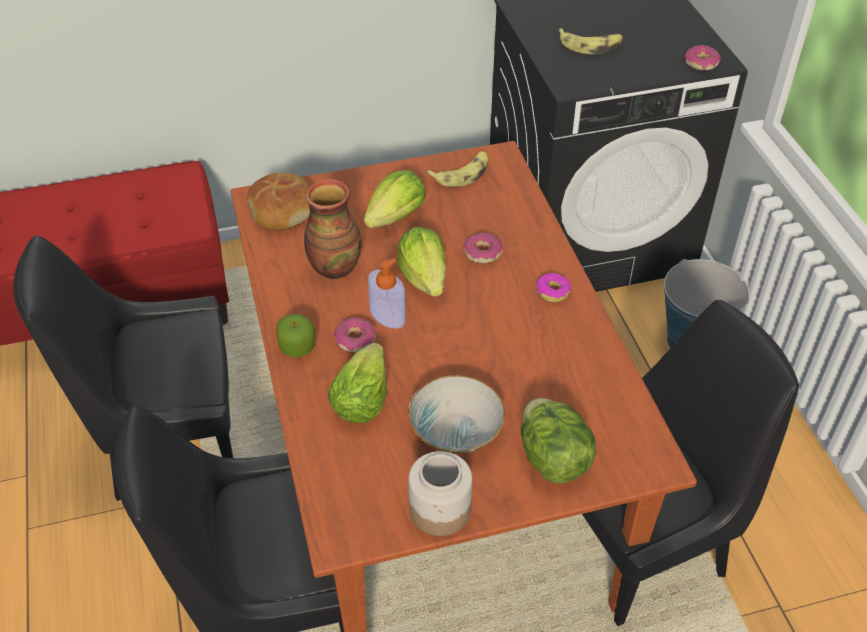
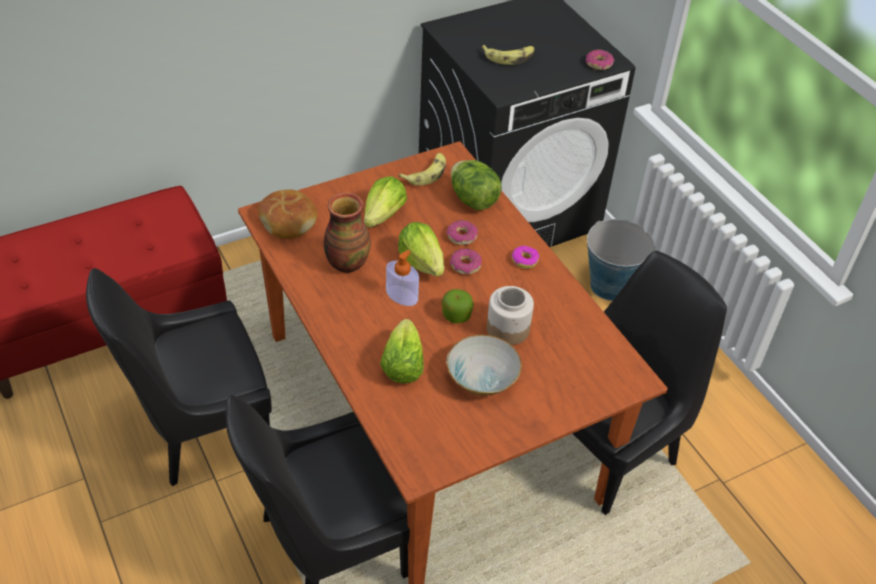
camera: 15 degrees left, 0 degrees up
(297, 347) = (338, 331): apple -> apple (456, 315)
(355, 340) = (382, 319): donut -> donut (465, 265)
(440, 509) = (488, 438): jar -> jar (508, 329)
(552, 459) = (560, 388): lettuce -> lettuce (473, 200)

